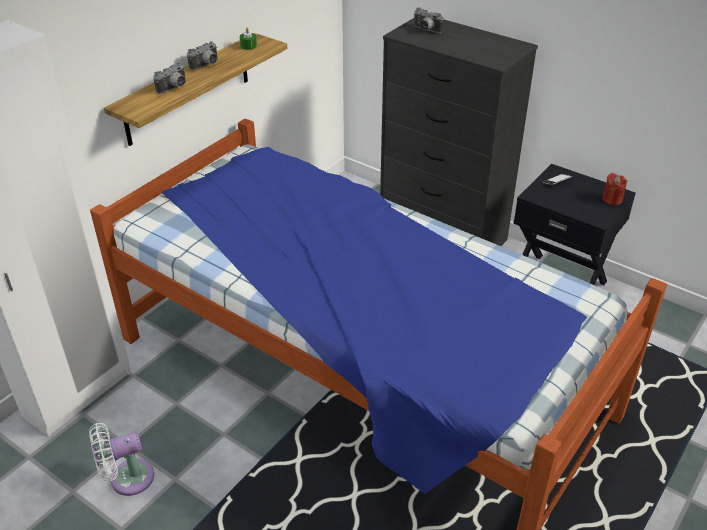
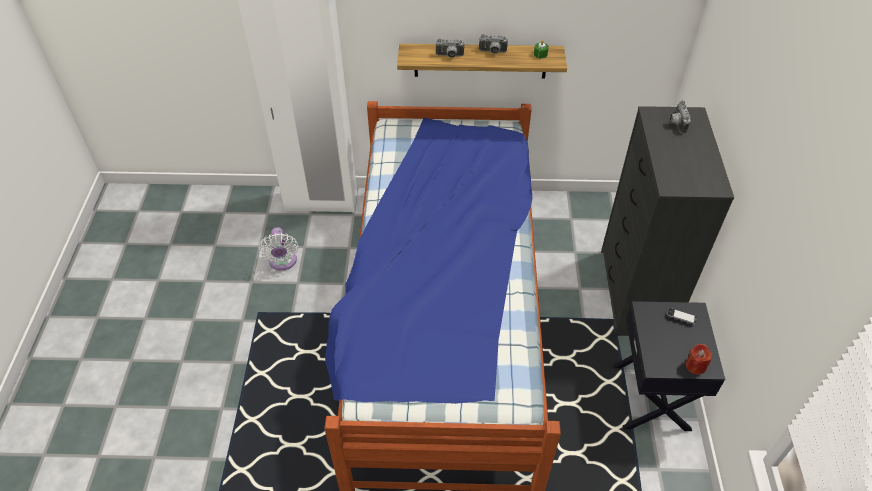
camera: 55 degrees right, 10 degrees up
(127, 479) = (283, 262): white fan -> white fan turned 135 degrees counterclockwise

